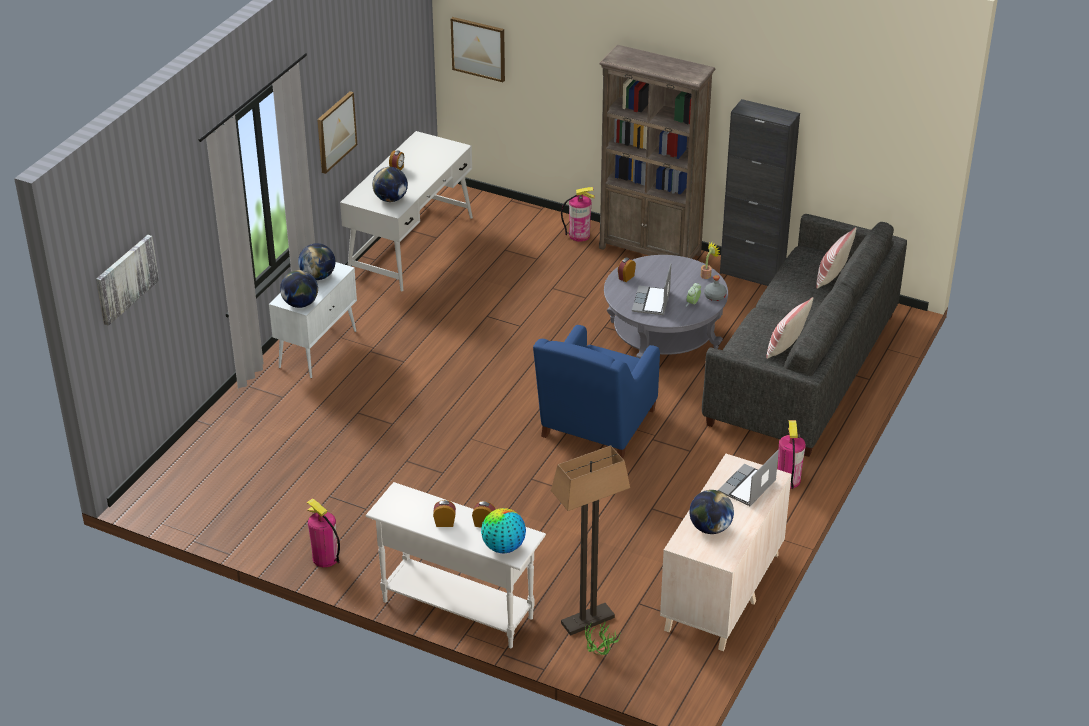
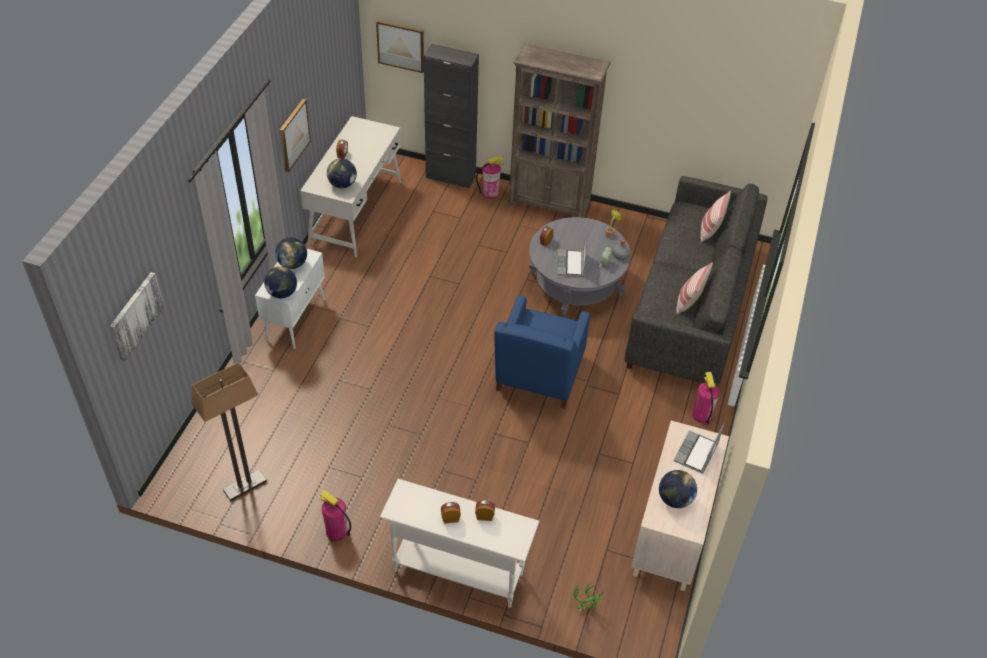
camera: 10 degrees left, 10 degrees up
(503, 547) = (506, 539): globe -> none
(588, 620) = (568, 571): floor lamp -> floor lamp (245, 486)
(752, 274) = (633, 220): black cabinet -> black cabinet (450, 177)

